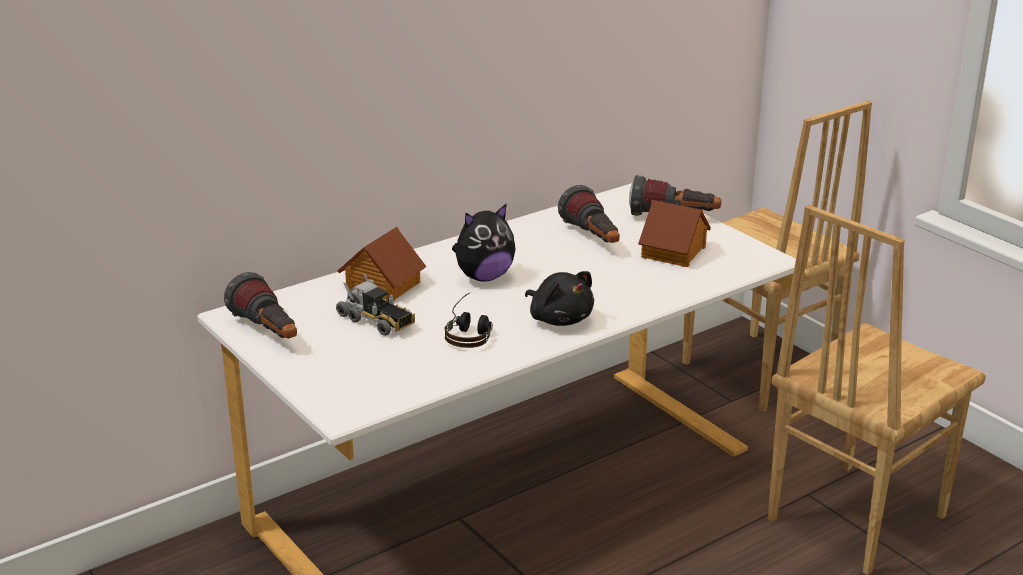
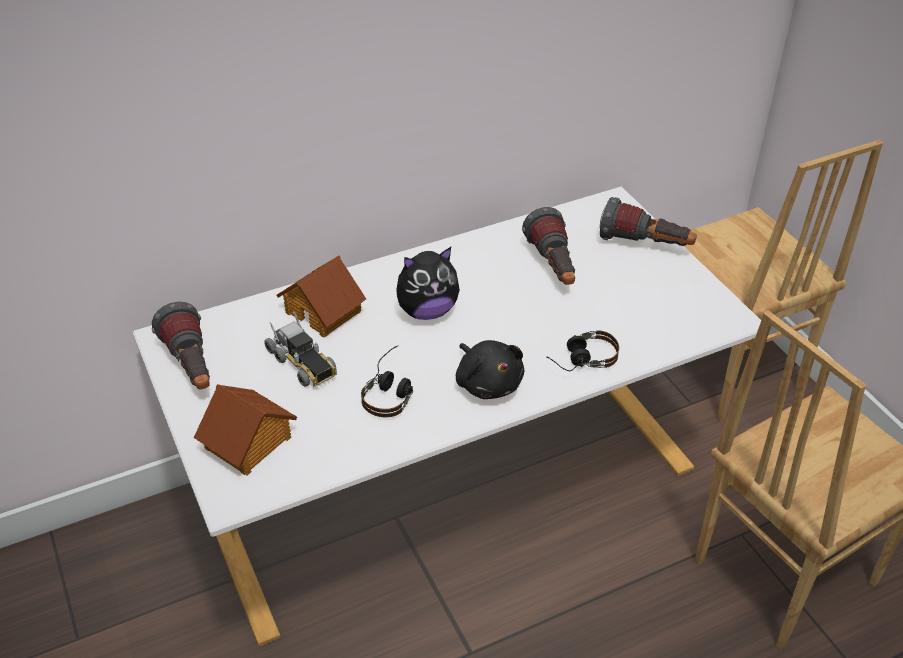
camera: 10 degrees right, 15 degrees up
(639, 297) = (580, 360): none -> headphones
(674, 252) = (633, 296): toy house -> toy house (249, 443)

